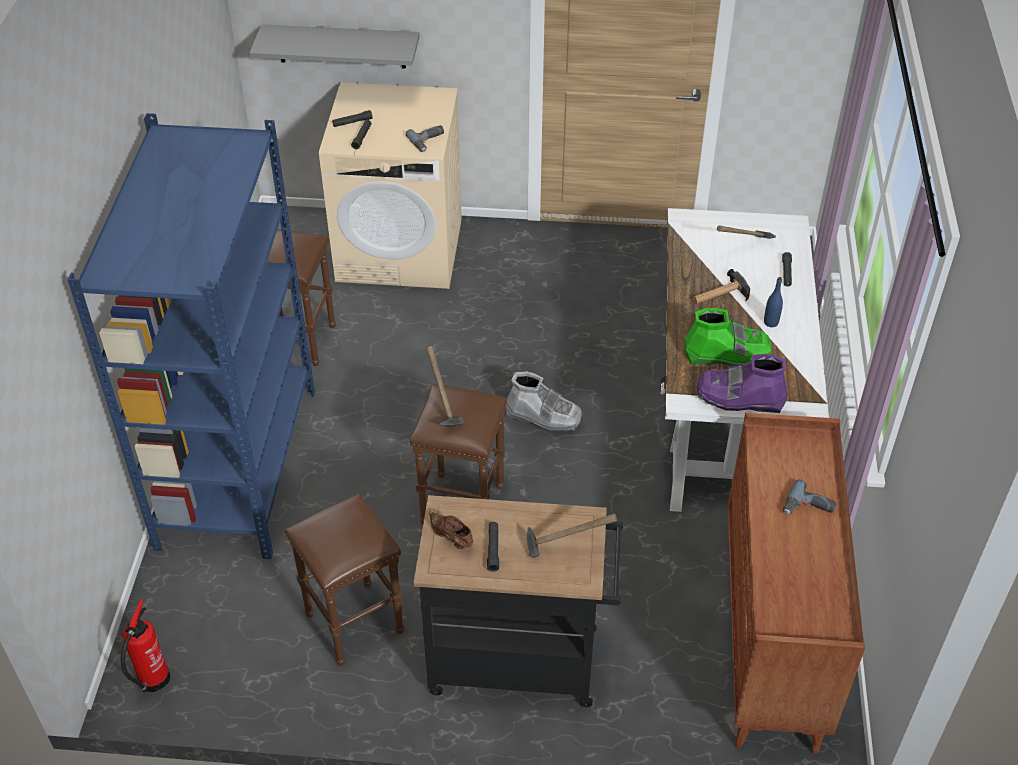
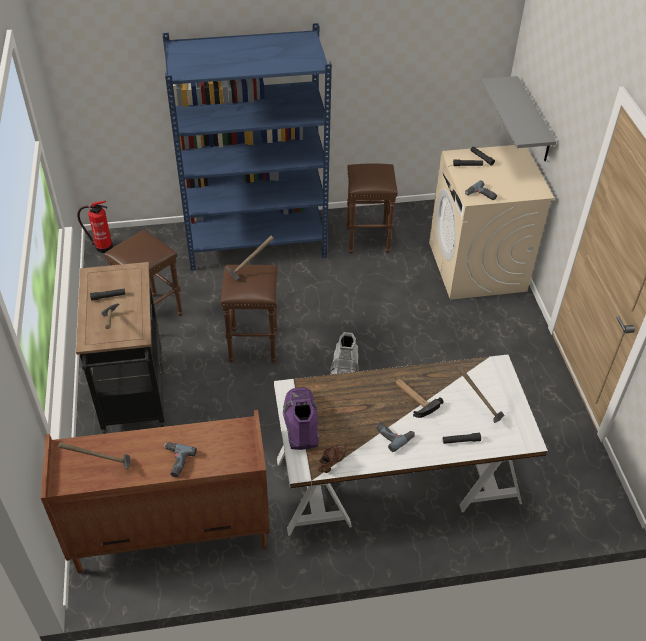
camera: 75 degrees right, 0 degrees up
(451, 538) = (115, 277): brown shoe -> brown shoe (331, 463)
(727, 353) = (347, 410): green boot -> none
(771, 322) = (394, 435): blue bottle -> power drill
(810, 585) = (102, 467): none -> hammer

